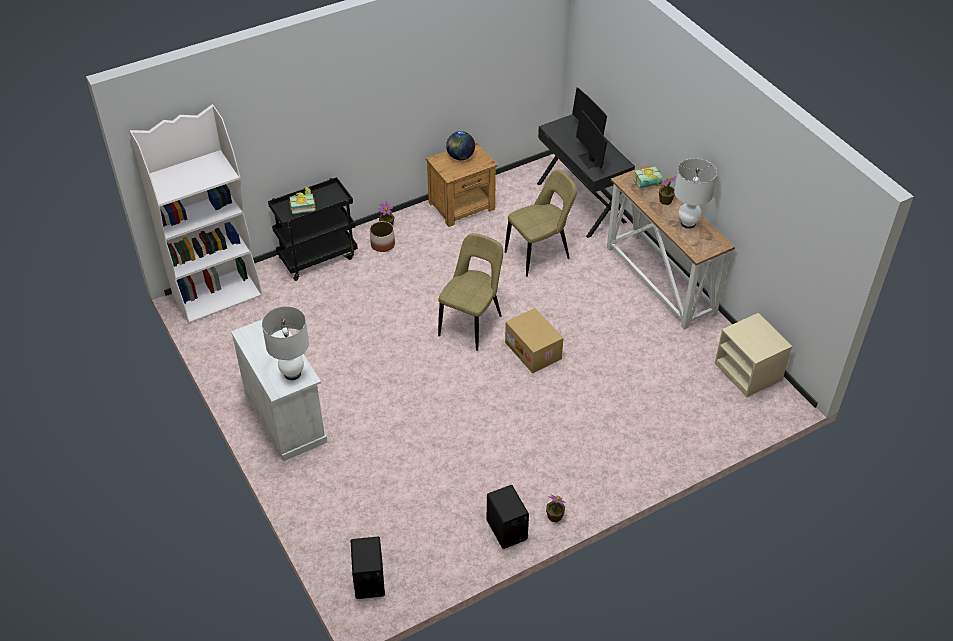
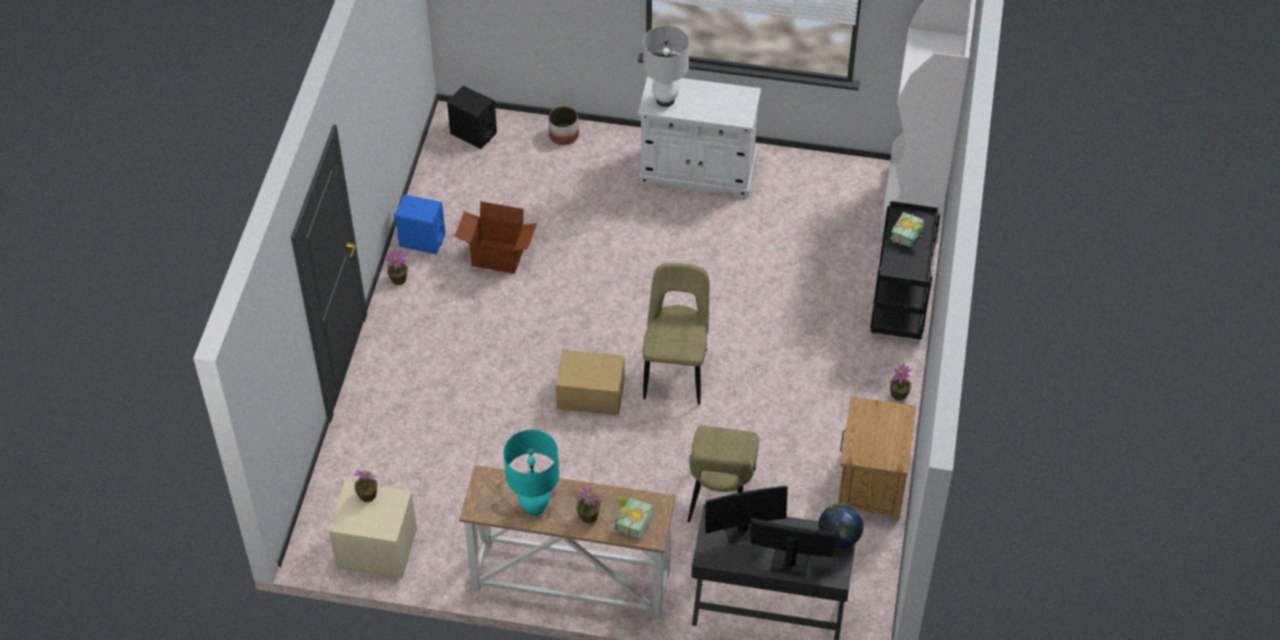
camera: 130 degrees right, 5 degrees up
(382, 244) = (870, 372): planter -> planter (564, 135)
(460, 157) = (887, 438): globe -> globe (839, 537)
(472, 324) = (676, 370): beige chair -> beige chair turned 150 degrees counterclockwise
(476, 474) = (497, 257): none -> cardboard box
(507, 530) = (422, 240): black speaker -> blue speaker
(591, 160) = (743, 530): monitor -> monitor turned 150 degrees clockwise
(688, 223) = (534, 506): white table lamp -> turquoise table lamp
(750, 346) = (367, 495): none -> potted plant

